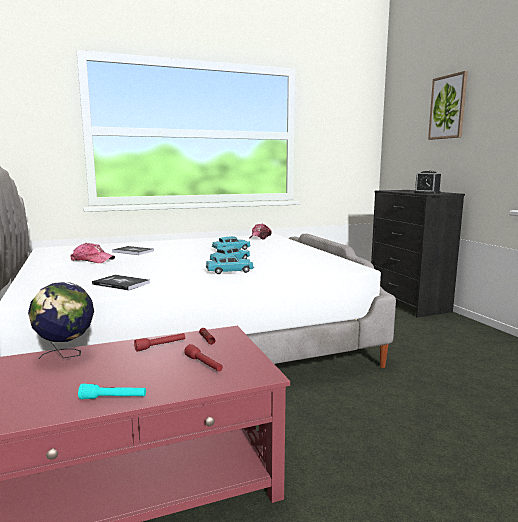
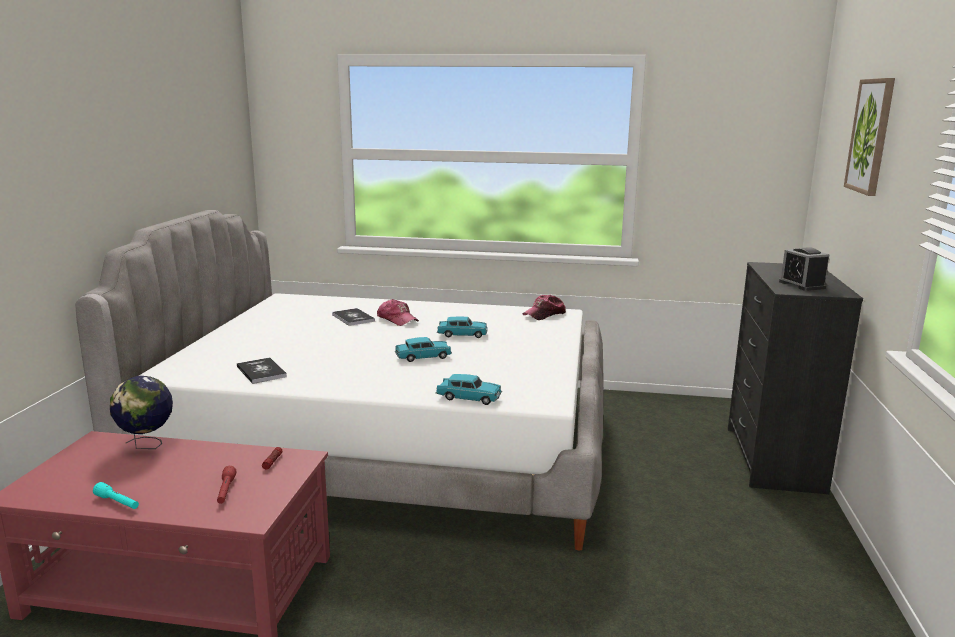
camera: 30 degrees right, 5 degrees up
(92, 260) = (292, 327): cap -> cap (397, 319)
(160, 346) = (225, 458): red flashlight -> none
(229, 271) = (390, 376): turquoise toy car -> turquoise toy car (468, 398)

